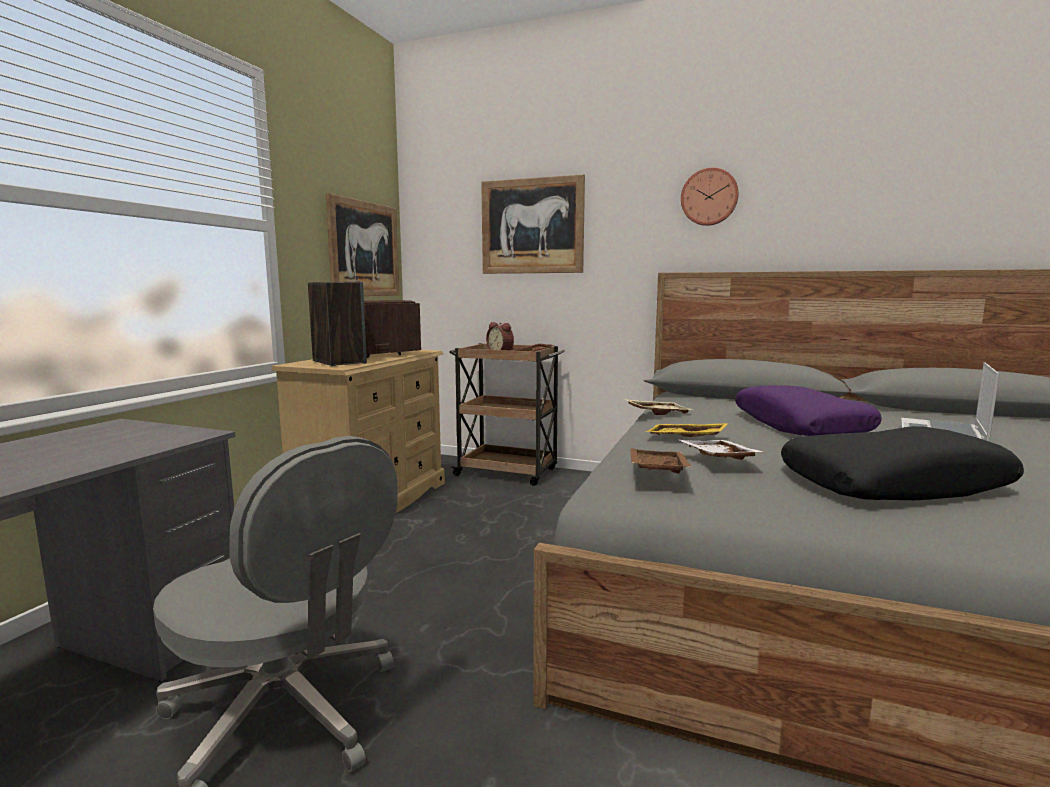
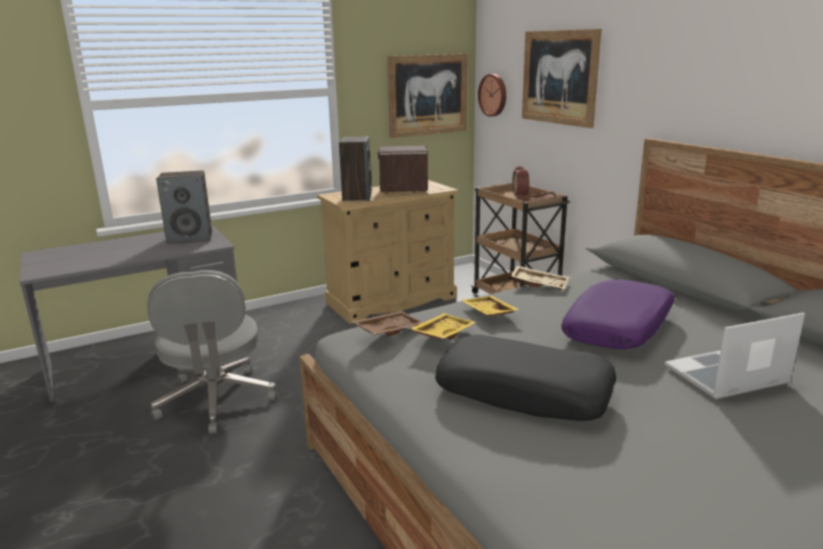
camera: 40 degrees right, 10 degrees up
(117, 435) = (190, 238): none -> speaker
(709, 197) = (704, 60): wall clock -> wall clock (493, 95)
(716, 459) = (442, 334): white tray -> yellow tray

